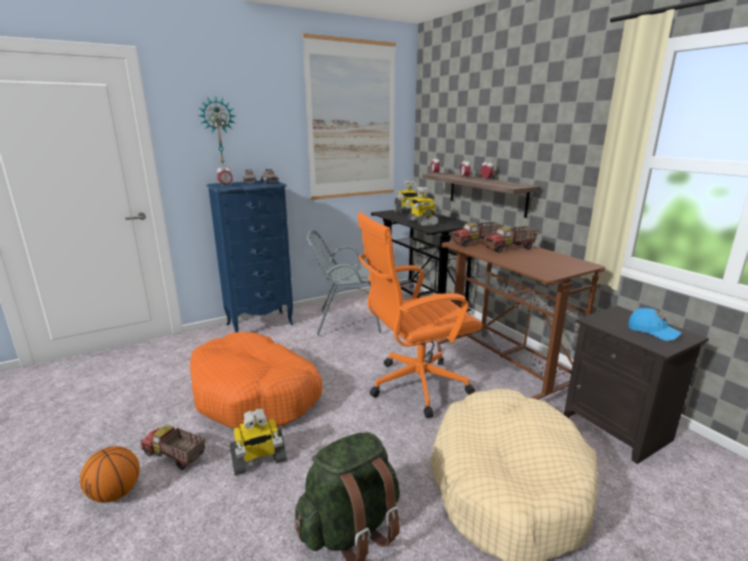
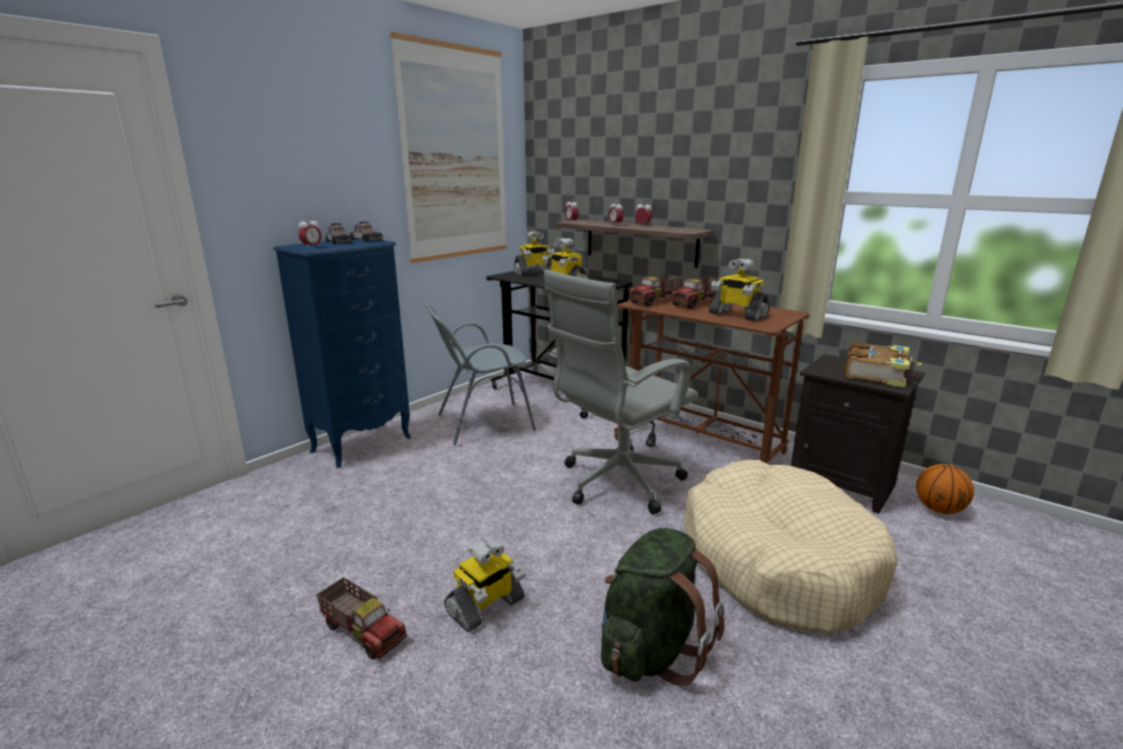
camera: 20 degrees left, 0 degrees up
(115, 493) = (310, 700): basketball -> basketball (939, 510)
(174, 456) = (363, 631): toy truck -> toy truck turned 150 degrees counterclockwise
(218, 131) = (285, 168): wall clock -> none
(256, 394) = (423, 532): orange dog bed -> none
(414, 387) = (616, 484): orange office chair -> grey office chair
(532, 262) = (737, 315): none -> toy robot
(653, 332) = (876, 374): blue cap -> book

